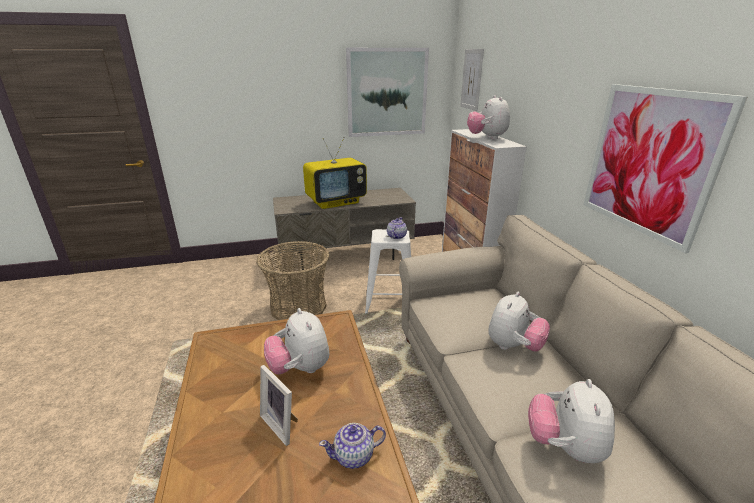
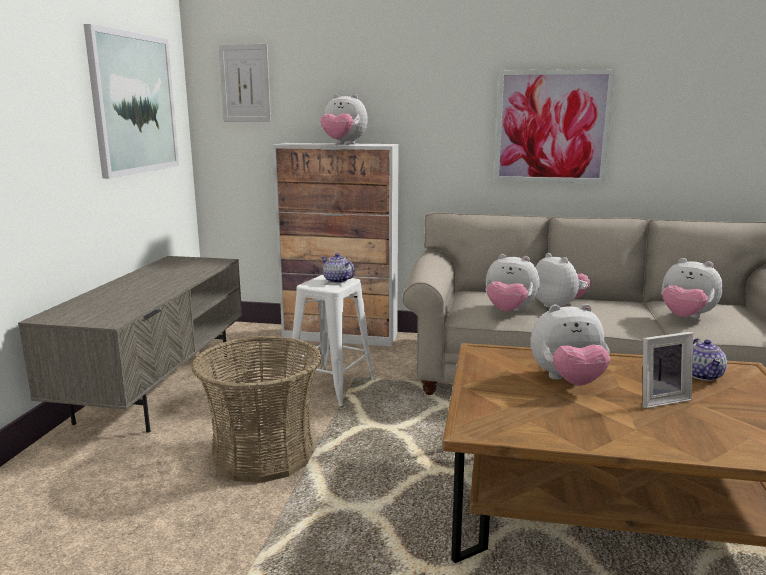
camera: 65 degrees left, 10 degrees down
(336, 202) = (149, 289): television -> none
(455, 320) = (509, 311): none -> plush toy

